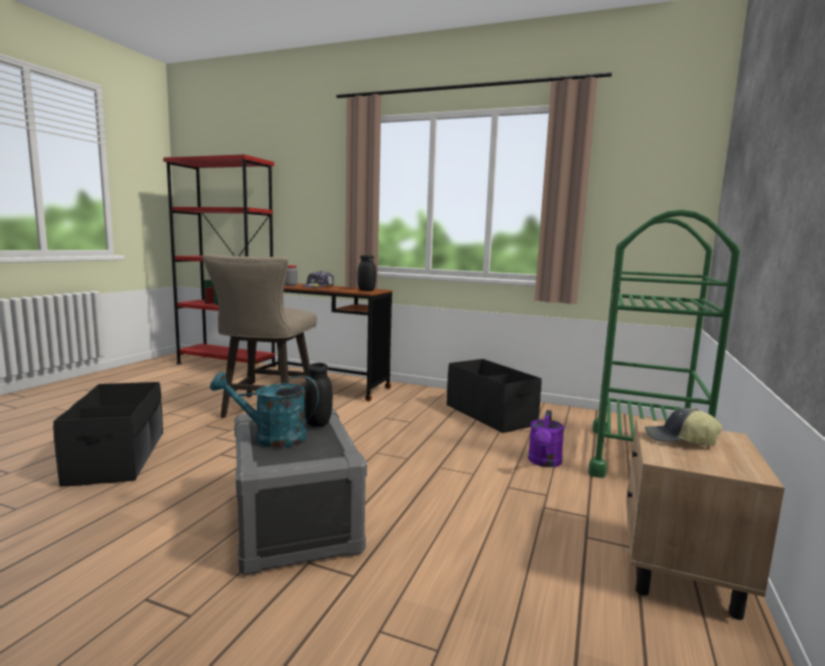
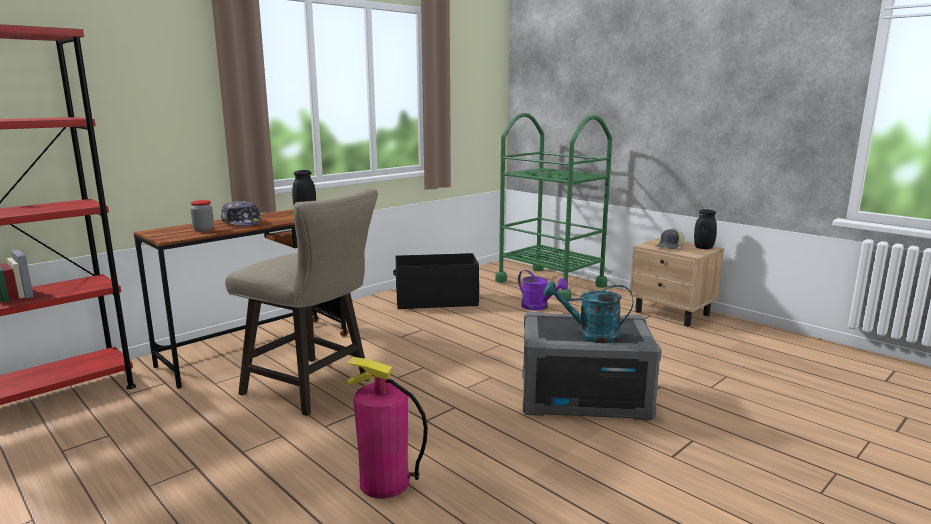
camera: 65 degrees left, 5 degrees up
(118, 457) = (384, 483): black storage box -> fire extinguisher
(271, 438) = (590, 335): turquoise watering can -> turquoise watering can turned 75 degrees clockwise
(318, 423) = (564, 319): black jar -> black jar (703, 247)

